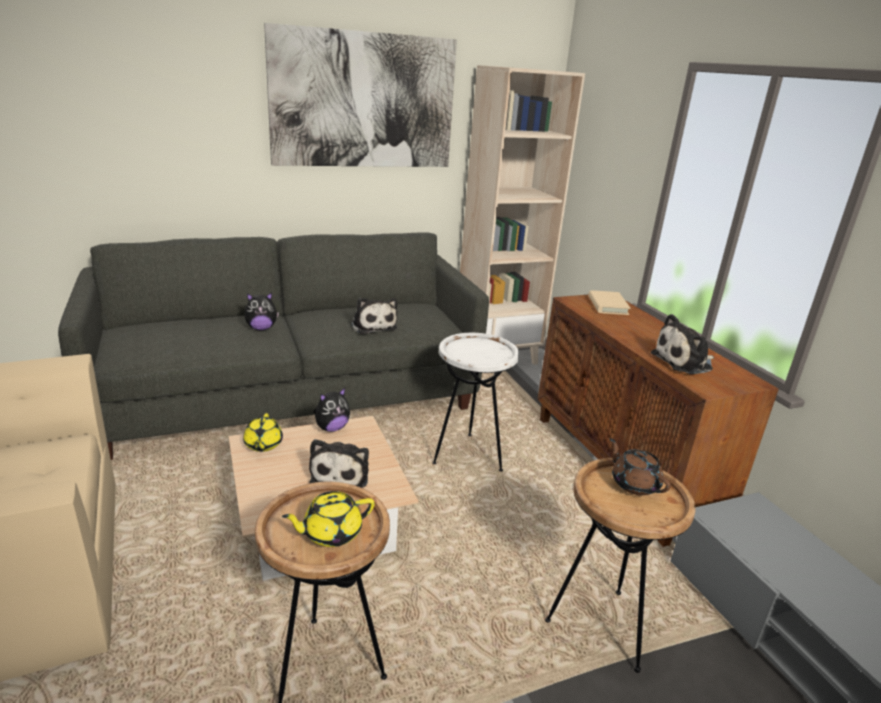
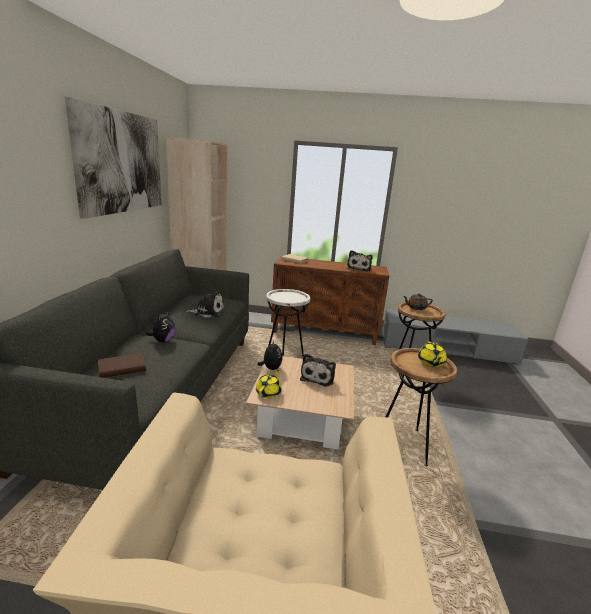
camera: 60 degrees left, 5 degrees down
(178, 330) = (122, 368): none -> brown book
(263, 445) = (268, 392): yellow teapot -> yellow teapot turned 90 degrees counterclockwise
(341, 474) = (318, 377): plush toy -> plush toy turned 75 degrees clockwise

